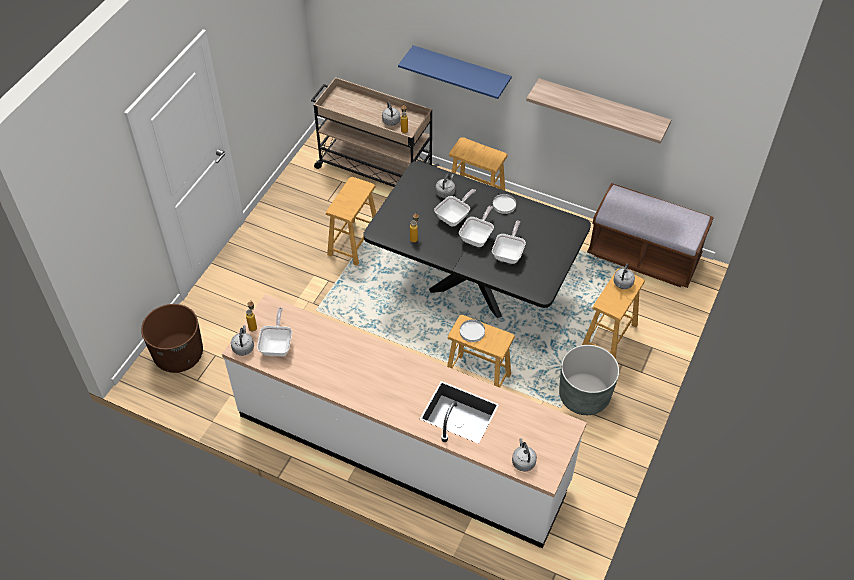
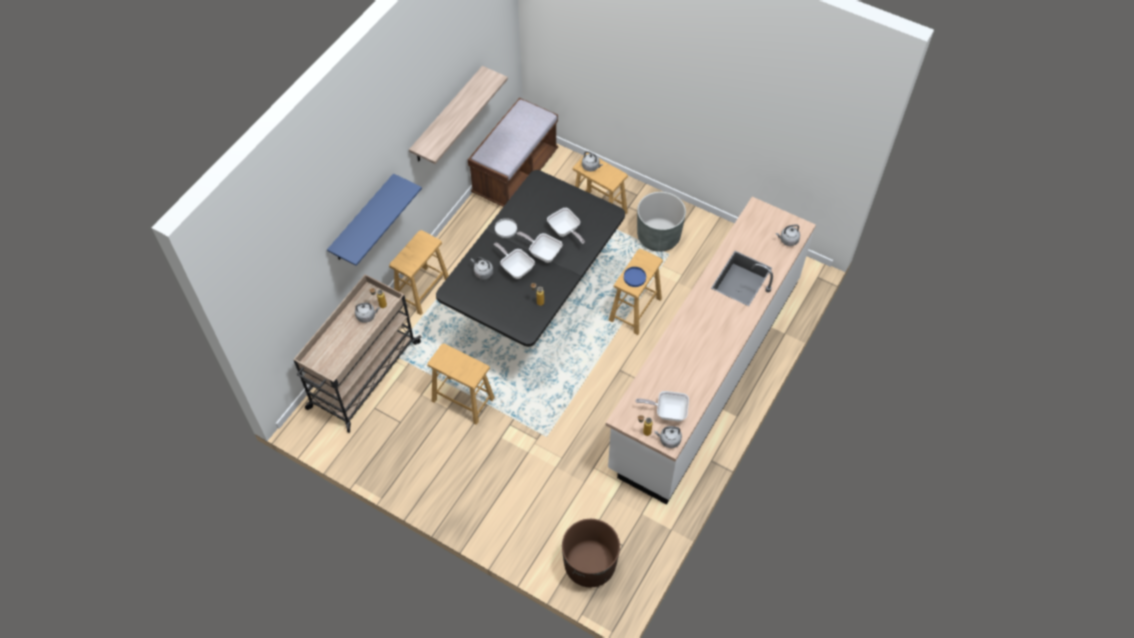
camera: 85 degrees left, 5 degrees up
(472, 332) = (635, 277): white plate -> blue plate
(509, 253) = (565, 231): frying pan -> frying pan turned 150 degrees counterclockwise

